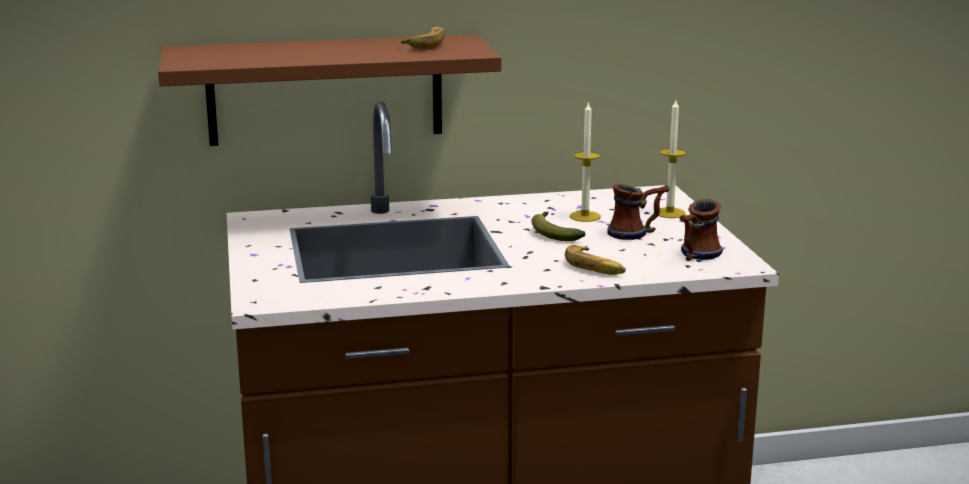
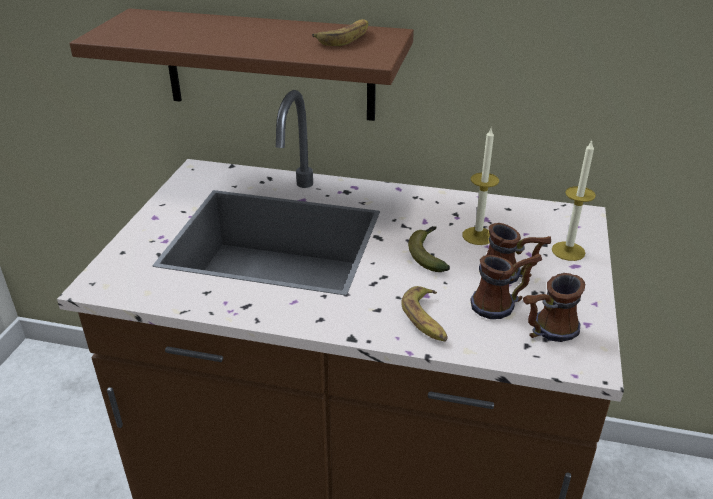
camera: 25 degrees right, 15 degrees up
(647, 249) = (502, 304): none -> mug

